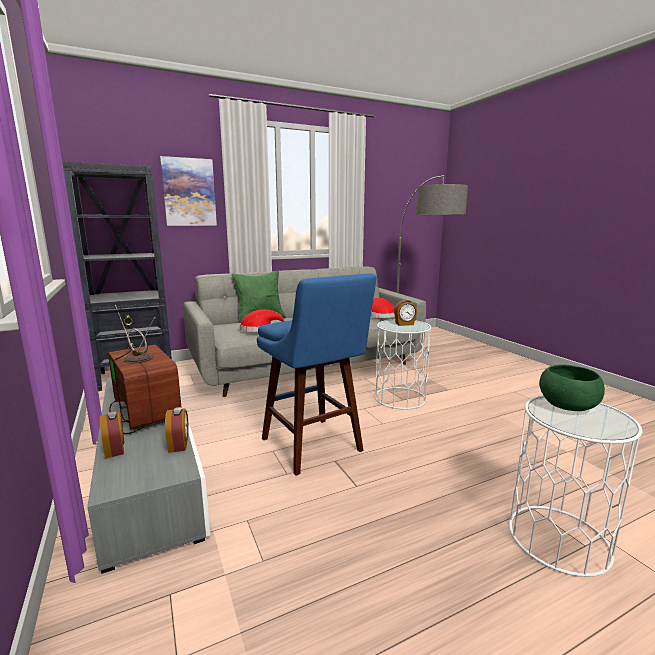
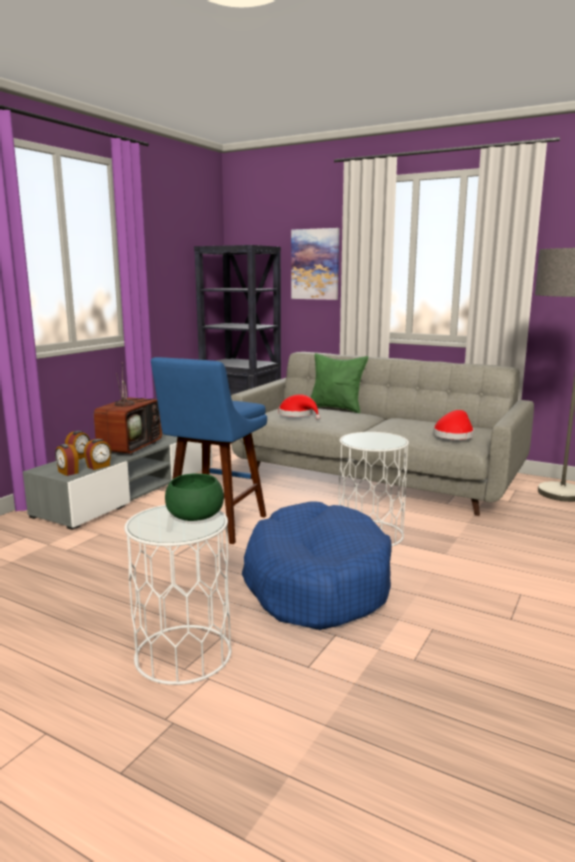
camera: 55 degrees right, 0 degrees up
(404, 324) = (377, 439): alarm clock -> alarm clock (67, 472)
(462, 440) = (316, 583): none -> blue dog bed

